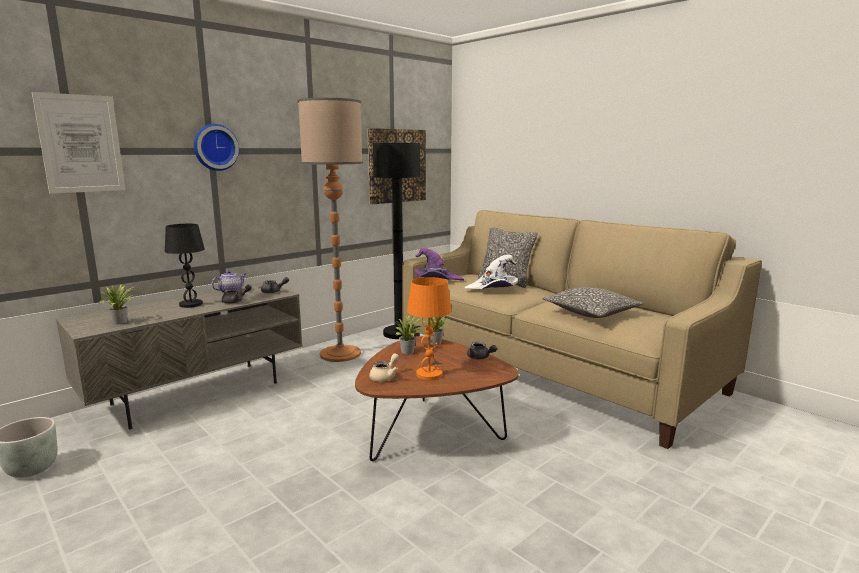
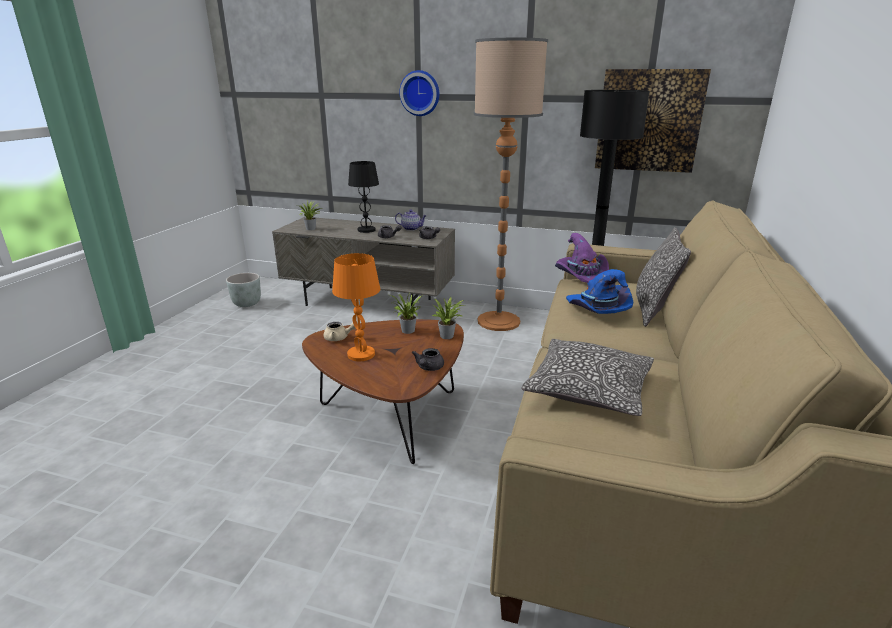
camera: 60 degrees right, 10 degrees up
(81, 144) = (324, 90): picture -> none
(493, 289) = (596, 311): white hat -> blue hat

